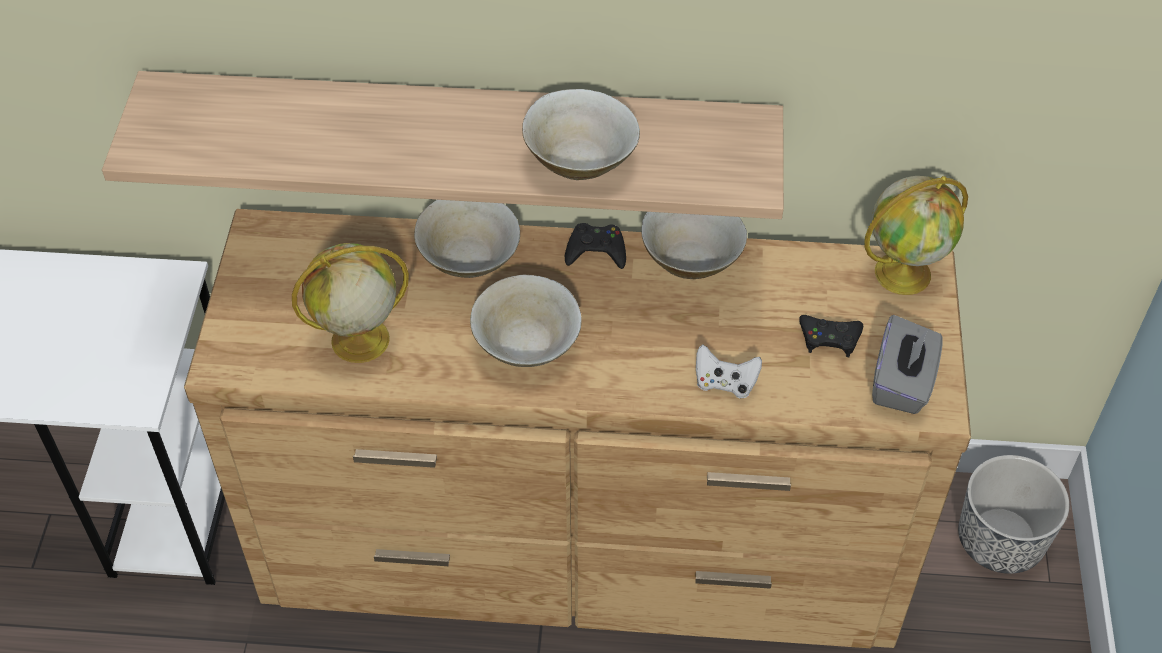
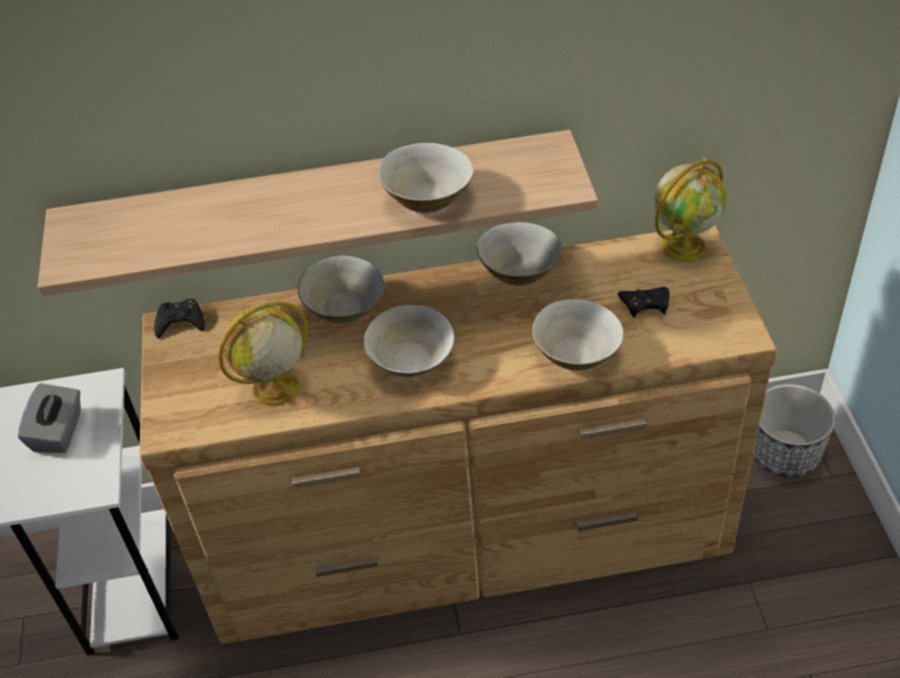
camera: 10 degrees left, 5 degrees down
(596, 251) = (443, 282): black game controller -> black game controller (180, 322)
(725, 383) = (577, 354): white game controller -> beige bowl
(902, 383) = (712, 323): grey tissue box -> grey tissue box (59, 432)

